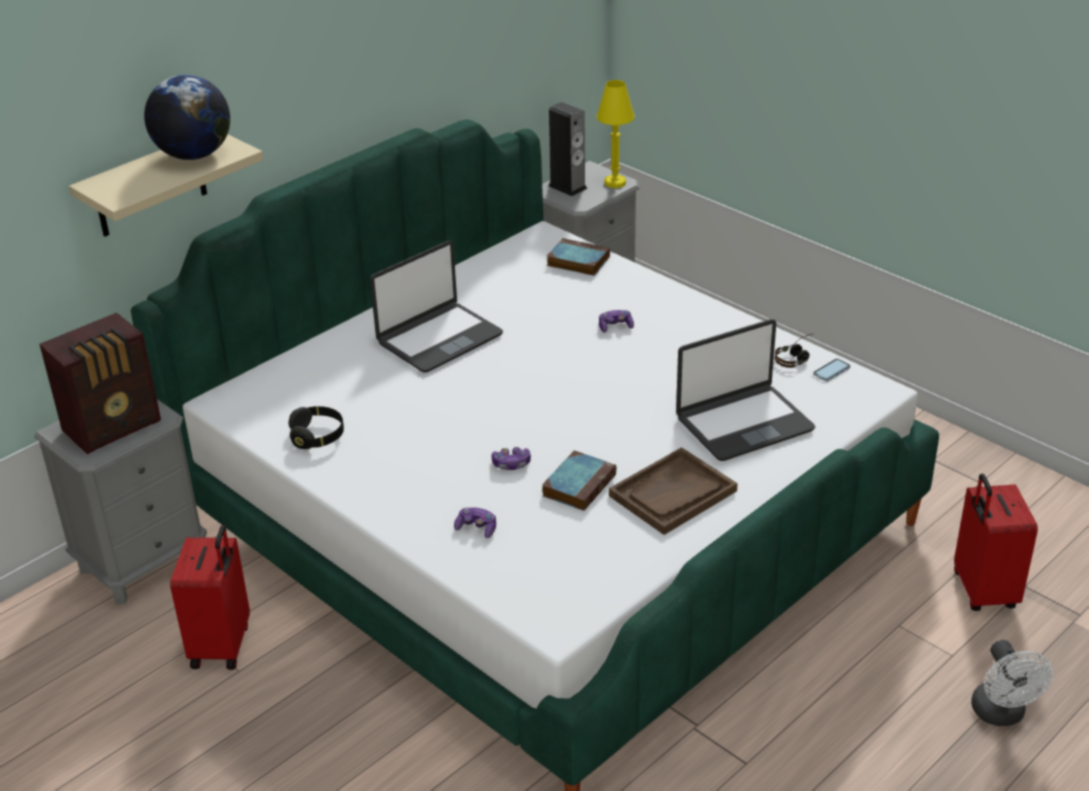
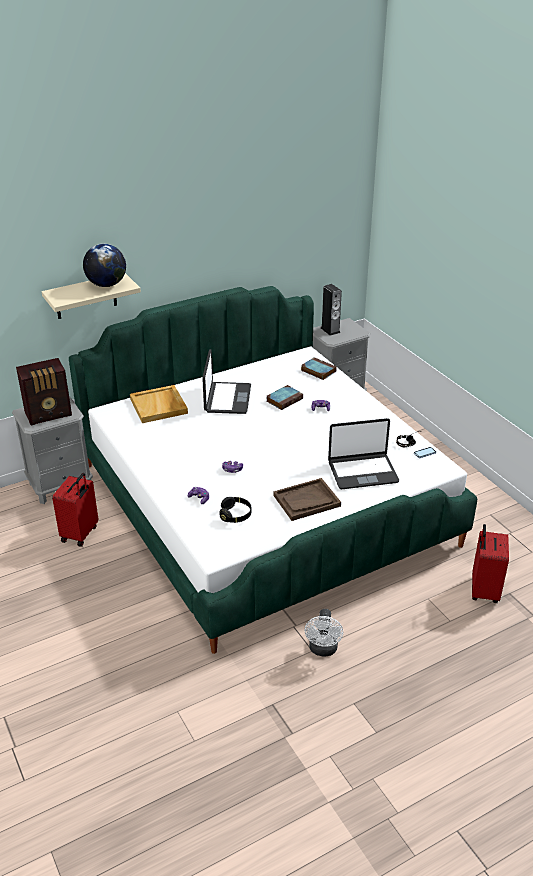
camera: 15 degrees right, 0 degrees up
(317, 436) = (144, 437): black headphones -> black headphones (235, 515)
(318, 374) = (159, 406): none -> beige tray
(439, 338) = (227, 399): laptop -> laptop turned 60 degrees counterclockwise
(579, 484) = (261, 486): book -> book (284, 399)
(615, 183) = (356, 332): yellow table lamp -> none
(1001, 715) = (462, 658): white fan -> white fan (323, 650)

